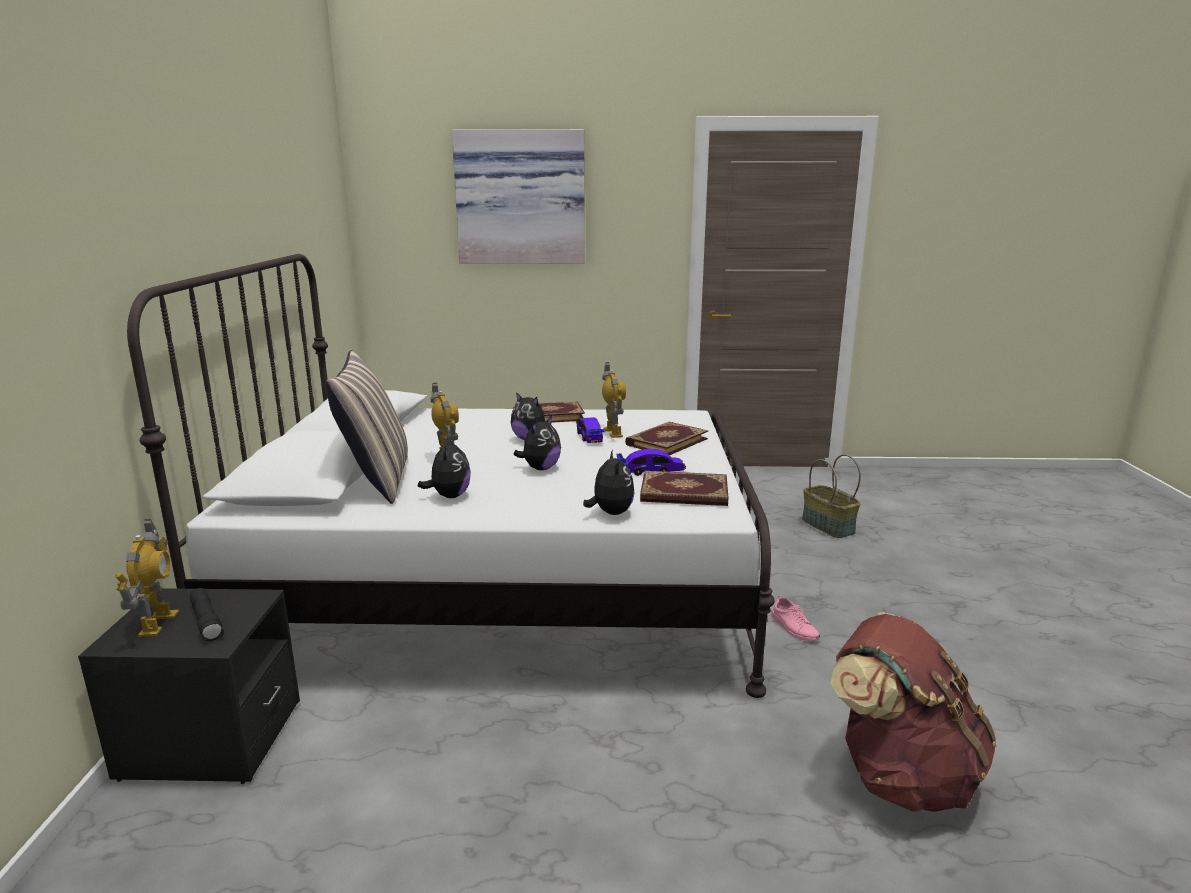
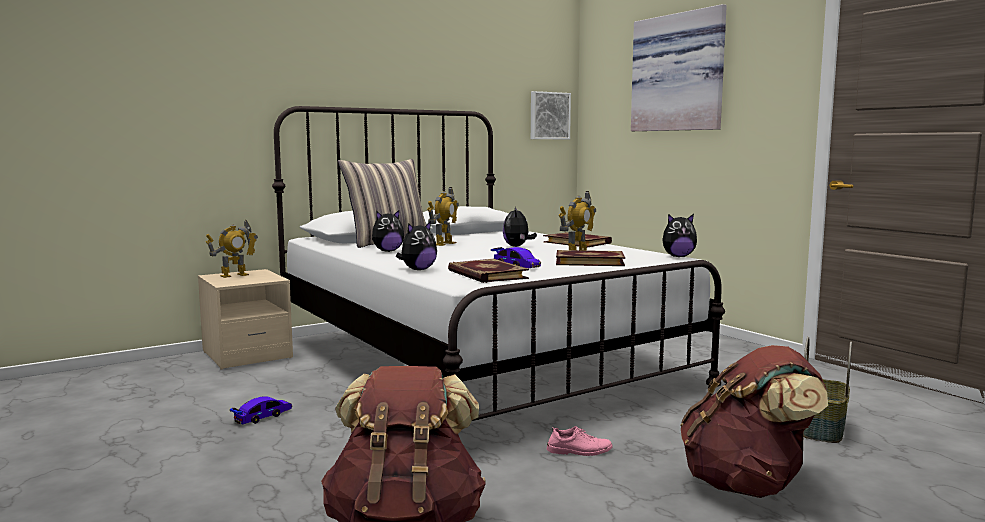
camera: 55 degrees right, 10 degrees down
(207, 622) = (244, 279): black flashlight -> none
(211, 739) = (247, 355): black nightstand -> beige nightstand
(337, 245) = (549, 116): none -> picture
(540, 468) = (468, 254): plush toy -> plush toy (678, 256)
(589, 436) = (555, 251): toy car -> toy car (263, 417)
(794, 627) = (579, 451): pink shoe -> pink shoe turned 120 degrees counterclockwise
(903, 592) = (747, 485): none -> brown backpack

